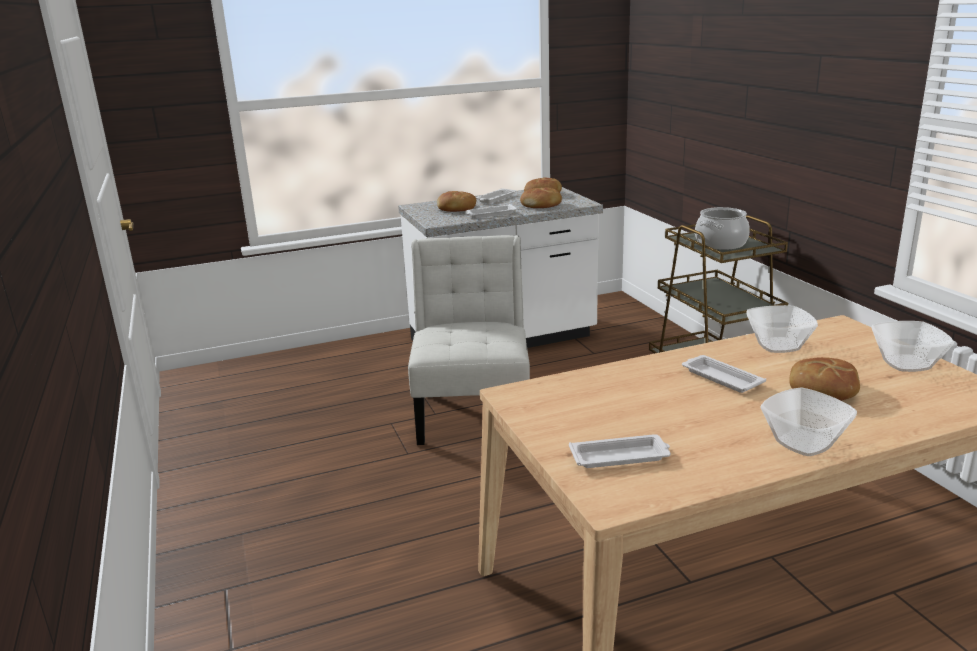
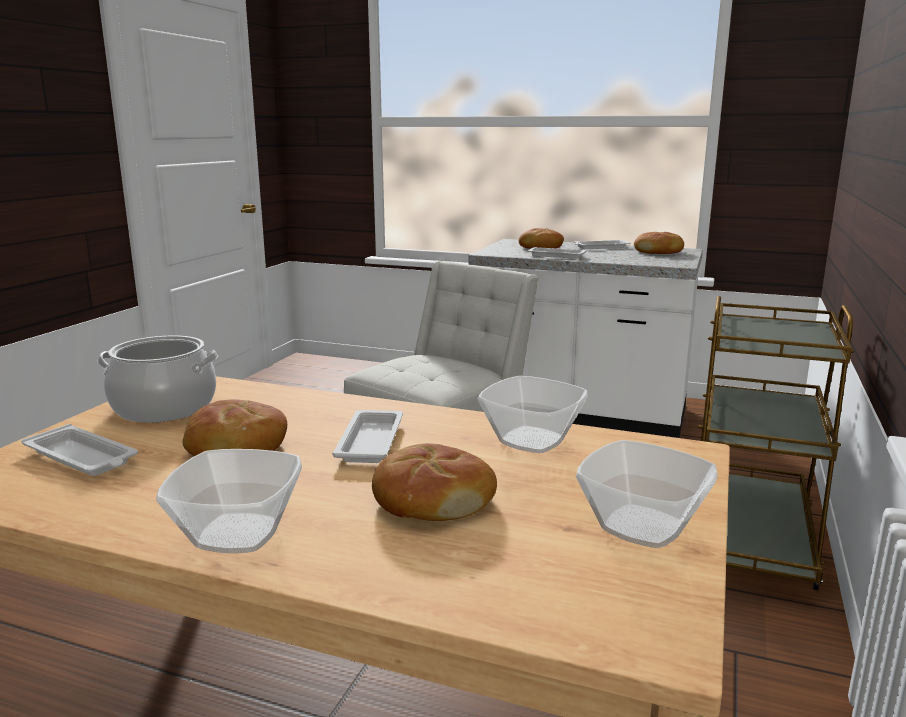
camera: 40 degrees right, 5 degrees down
(541, 205) = (628, 258): bread -> bread (236, 447)
(720, 243) = (770, 334): cooking pot -> cooking pot (165, 407)

